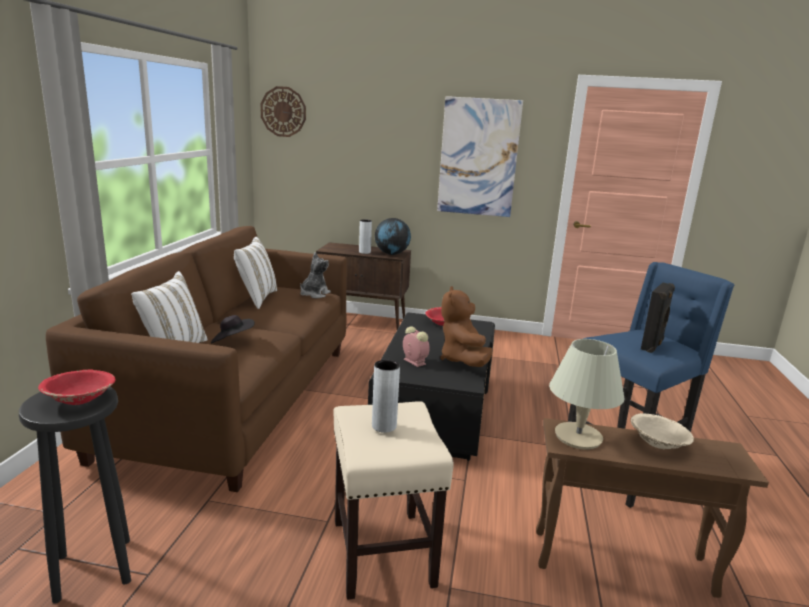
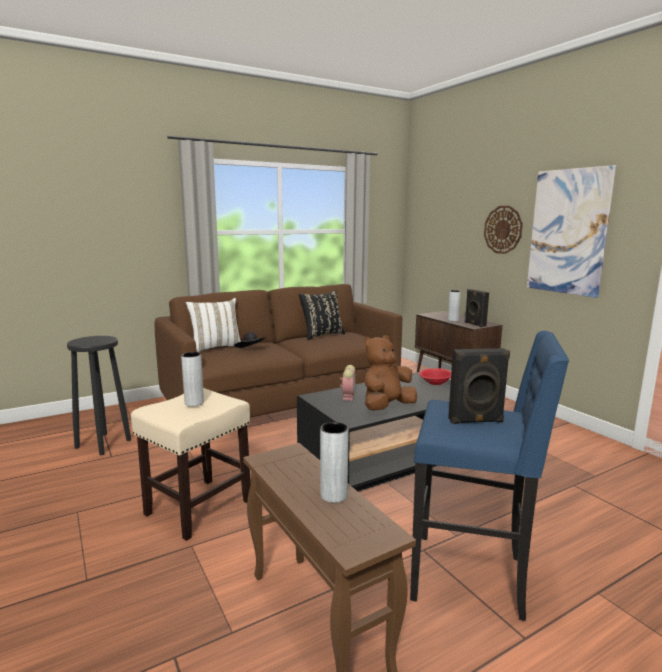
camera: 50 degrees right, 5 degrees down
(80, 399) = (95, 341): red bowl -> none
(256, 298) = (321, 335): white pillow -> black pillow
(283, 111) = (423, 200): wall clock -> wall clock (503, 229)
(314, 294) = (364, 340): plush toy -> none
(392, 254) = (474, 324): globe -> black speaker
(578, 437) = (286, 461): beige table lamp -> none
(658, 443) = (333, 495): beige bowl -> grey vase

